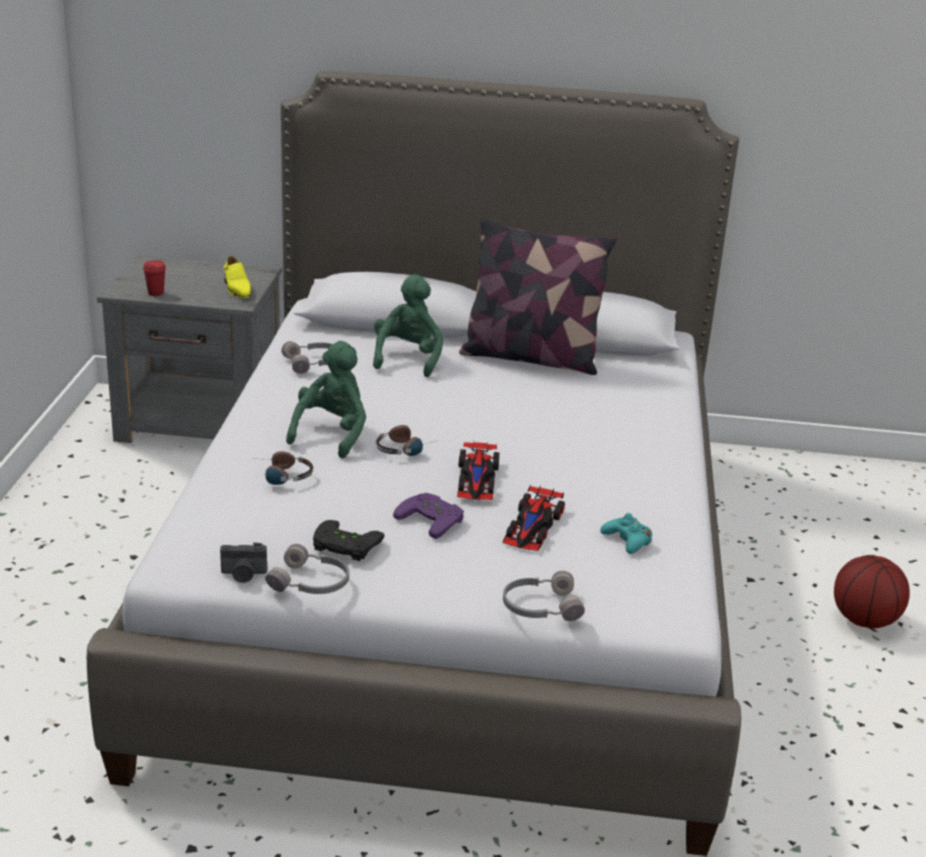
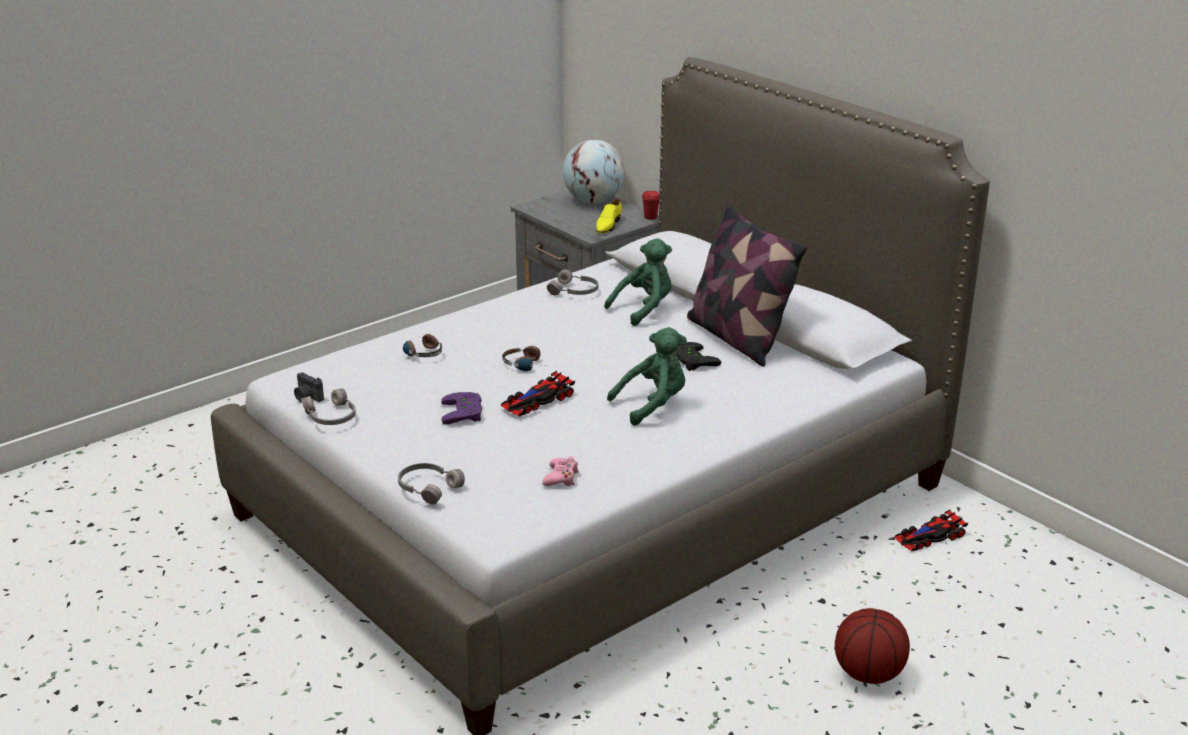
camera: 45 degrees right, 0 degrees up
(155, 293) = (550, 214): red cup -> red cup (650, 217)
(177, 268) = (594, 201): none -> globe
(331, 434) = (500, 339): green plush toy -> green plush toy (653, 405)
(344, 546) = (382, 405): black game controller -> black game controller (691, 360)
(533, 526) = (517, 443): toy car -> toy car (930, 536)
(627, 540) = (561, 478): turquoise game controller -> pink game controller

